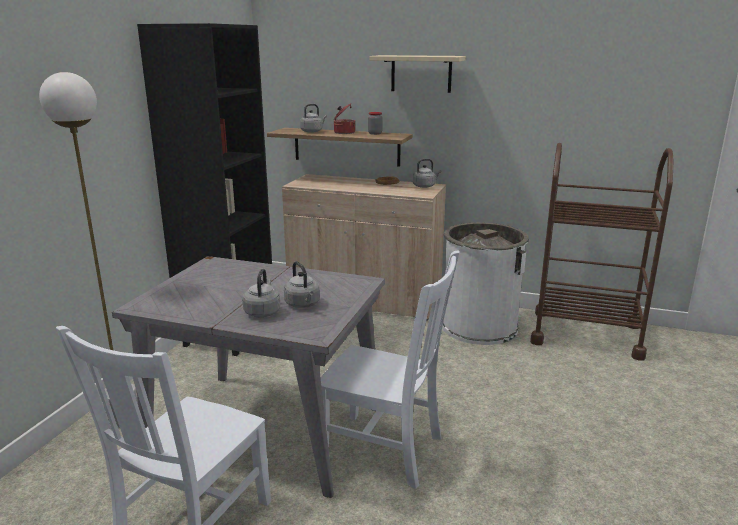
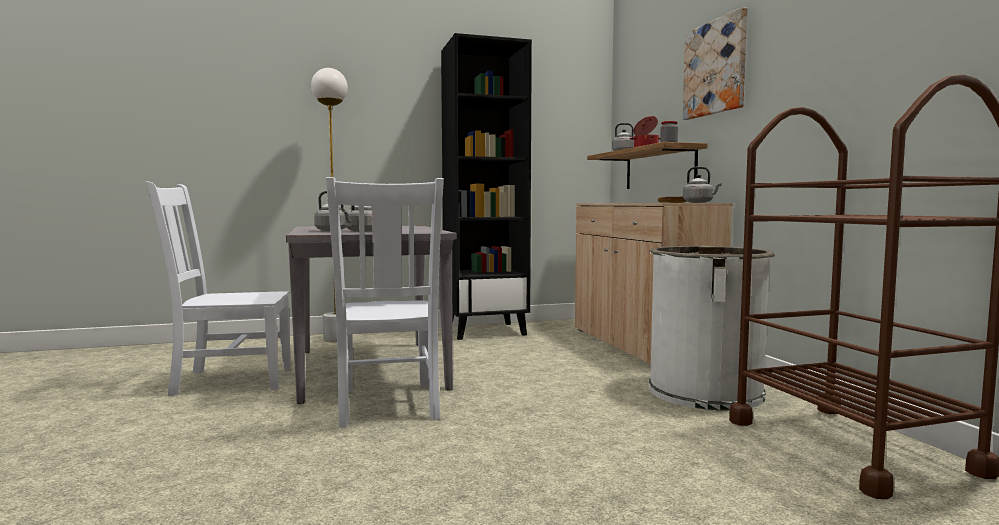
camera: 55 degrees right, 15 degrees down
(421, 73) = (715, 68): beige shelf -> picture

